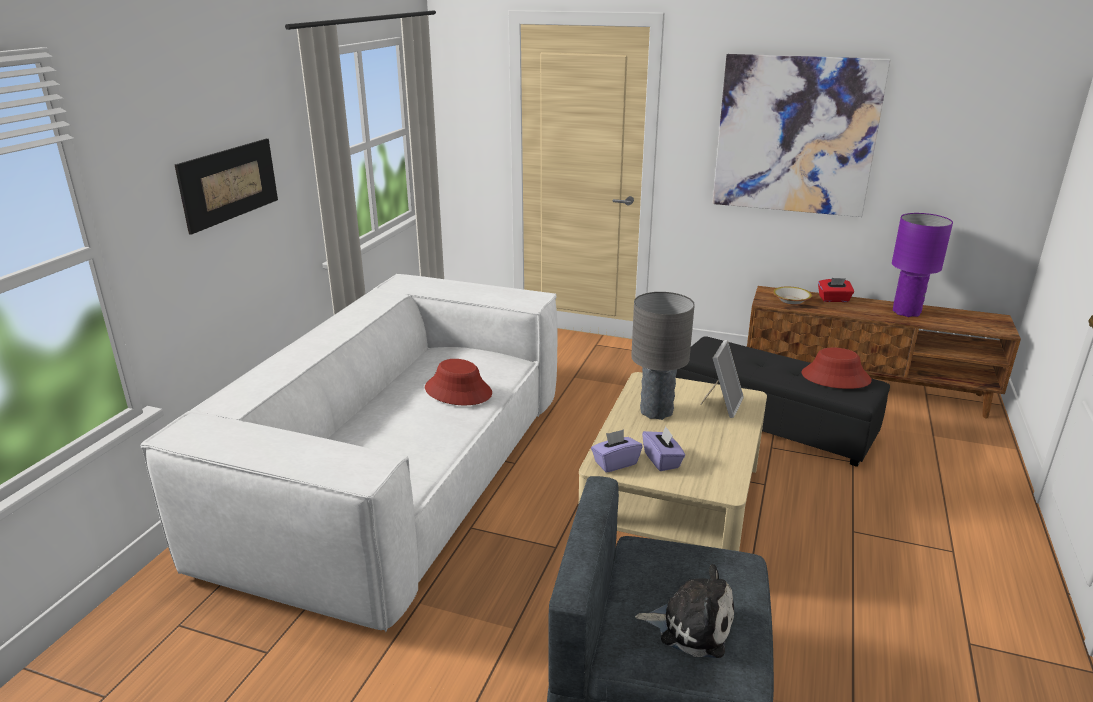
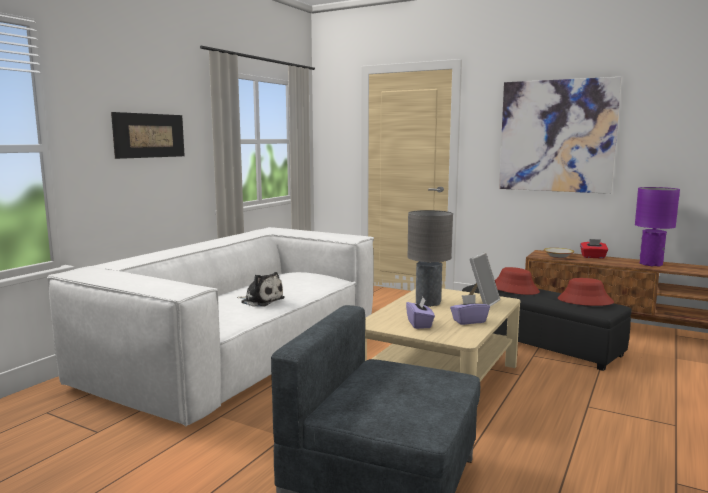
camera: 10 degrees right, 15 degrees down
(458, 391) = (288, 288): red hat -> red hat (514, 289)
(615, 463) = (382, 323): purple tissue box -> purple tissue box (469, 321)
(691, 625) = (398, 403): plush toy -> plush toy (261, 301)

